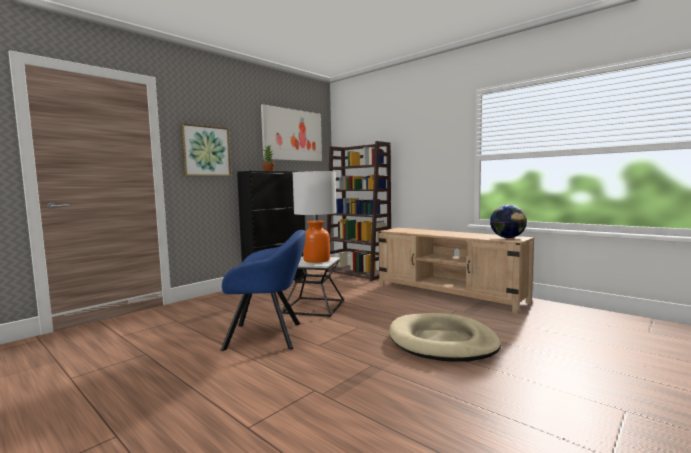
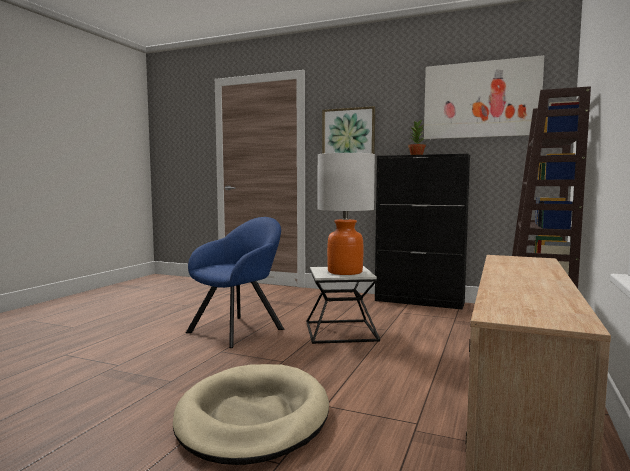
camera: 70 degrees right, 0 degrees up
(268, 335) = (239, 329): blue armchair -> blue armchair turned 120 degrees counterclockwise
(507, 238) = (534, 312): globe -> none

